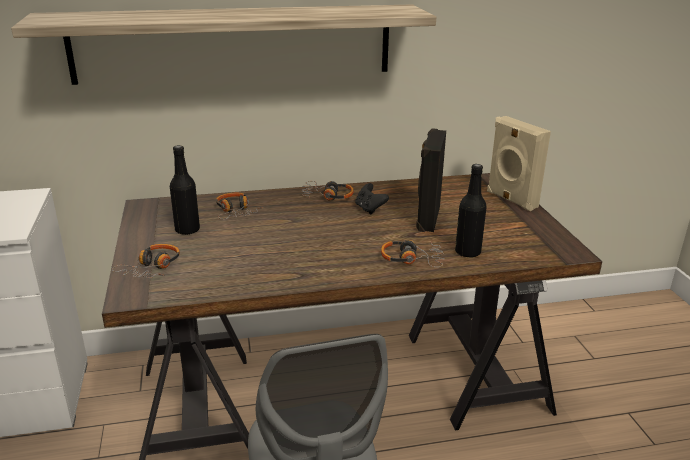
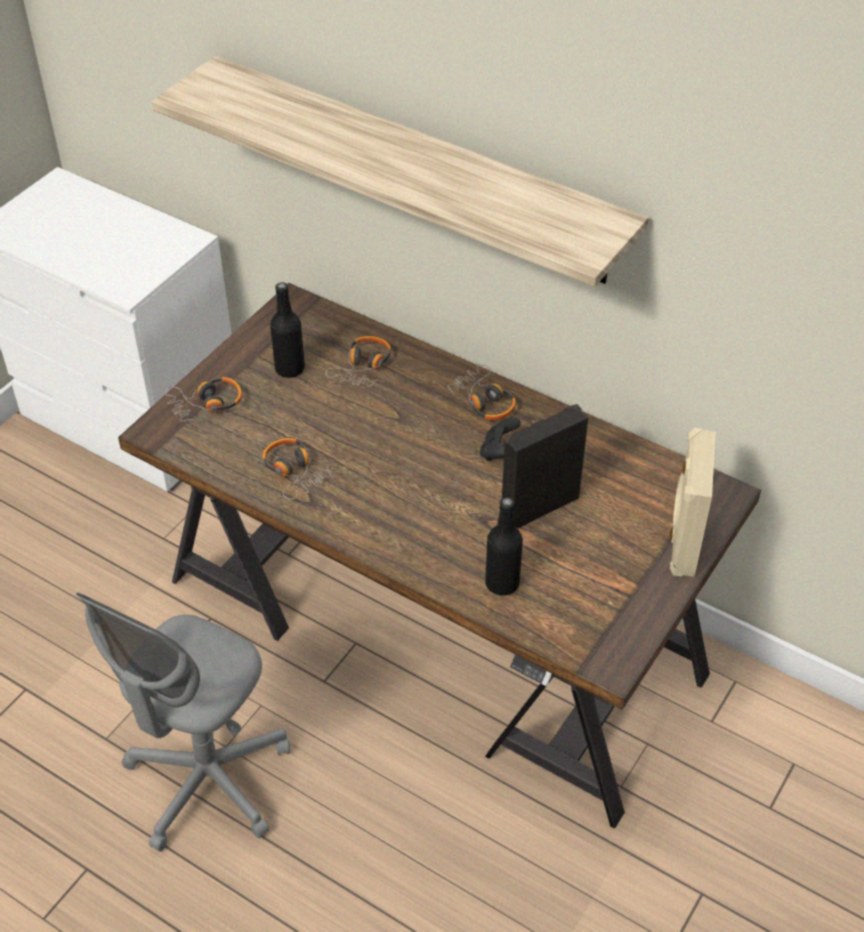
camera: 45 degrees right, 20 degrees up
(412, 259) = (433, 553): headphones -> headphones (295, 472)

